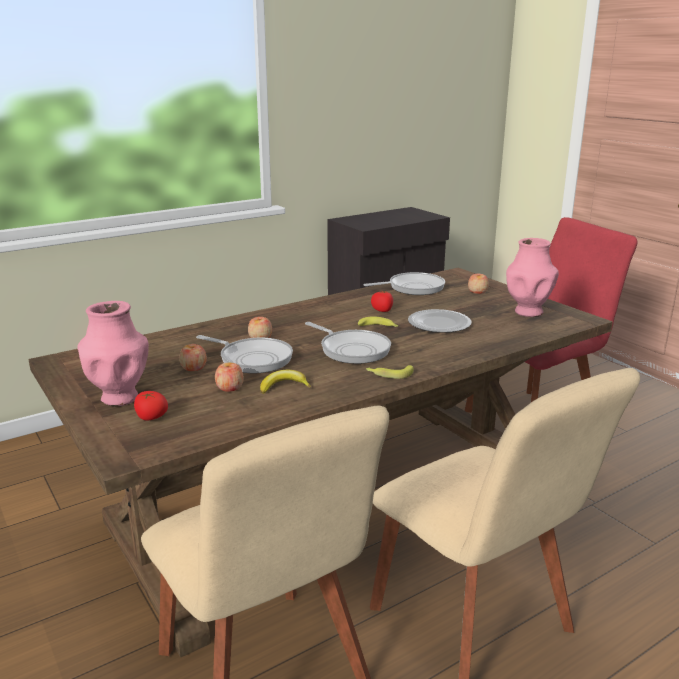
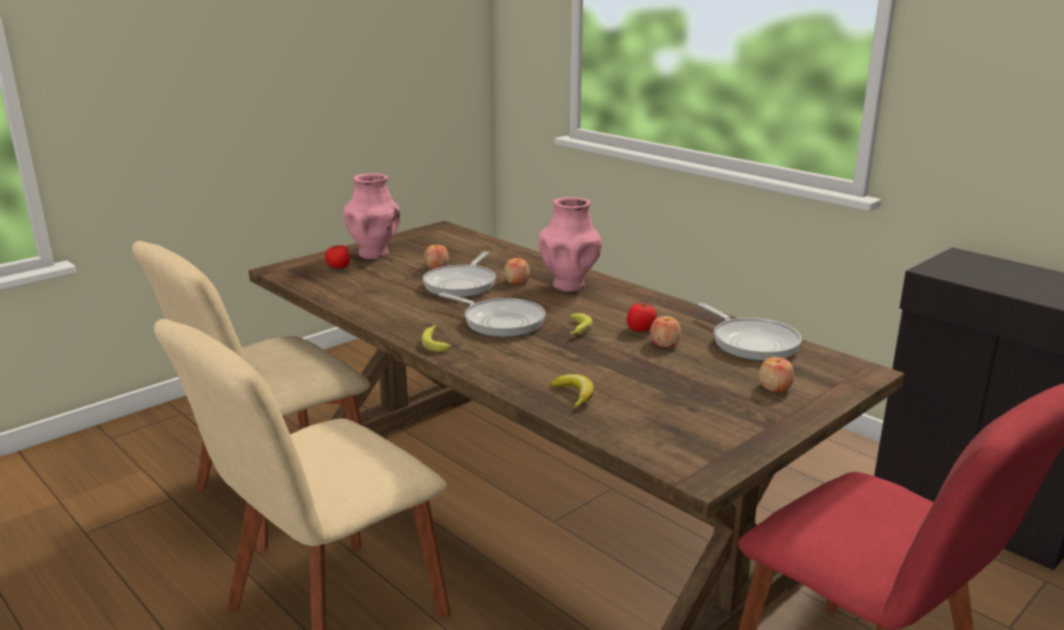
camera: 80 degrees right, 0 degrees up
(229, 387) = (396, 283): apple -> apple (664, 343)
(284, 386) = (400, 301): banana -> banana (574, 395)
(352, 349) = (500, 321): frying pan -> frying pan turned 90 degrees counterclockwise
(438, 324) = (607, 362): plate -> none
(527, 312) = (701, 425): pink vase -> pink vase (569, 285)

